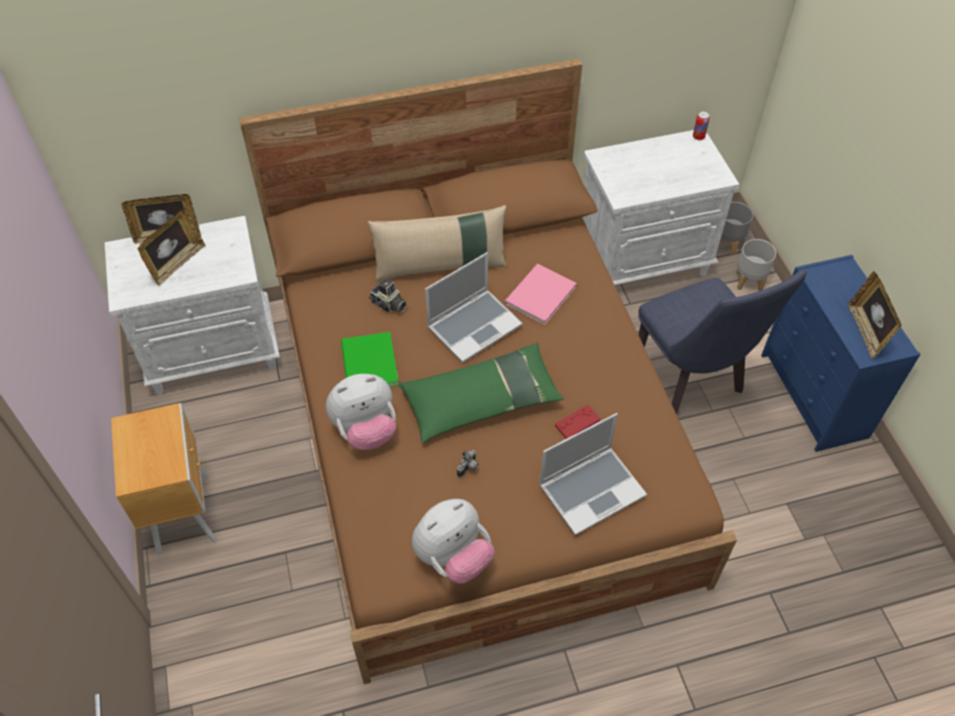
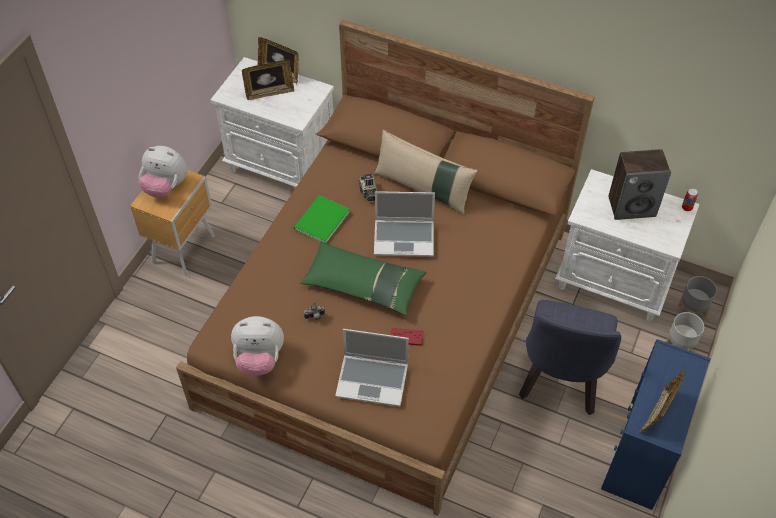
camera: 40 degrees right, 0 degrees up
(366, 430) = (283, 257): plush toy -> plush toy (166, 187)
(538, 296) = (464, 245): pink book -> none
(654, 163) = (632, 206): none -> speaker

